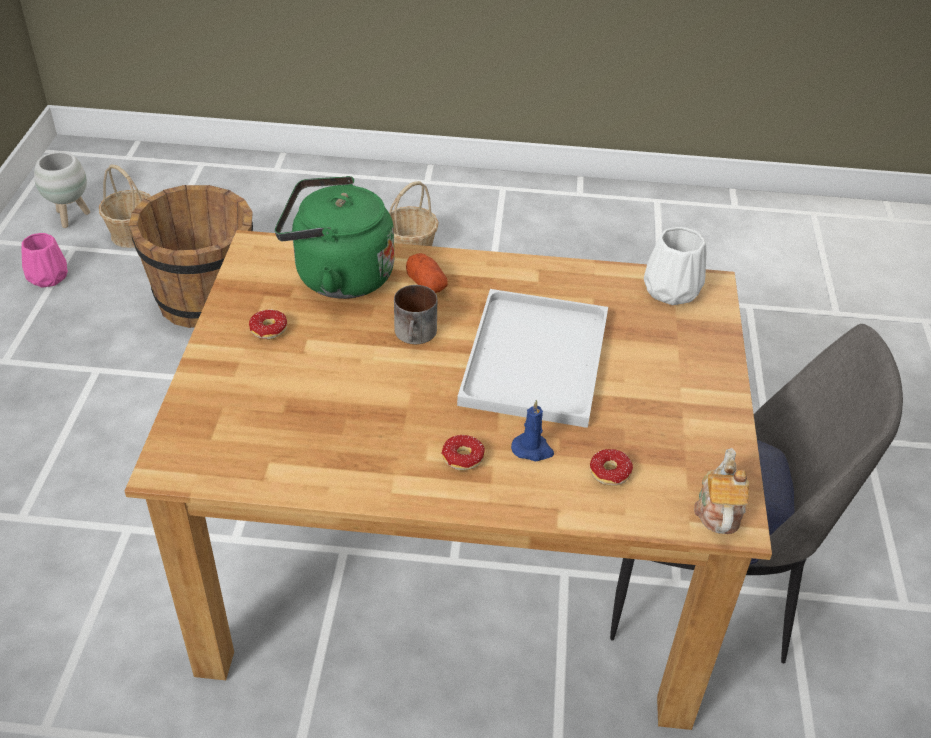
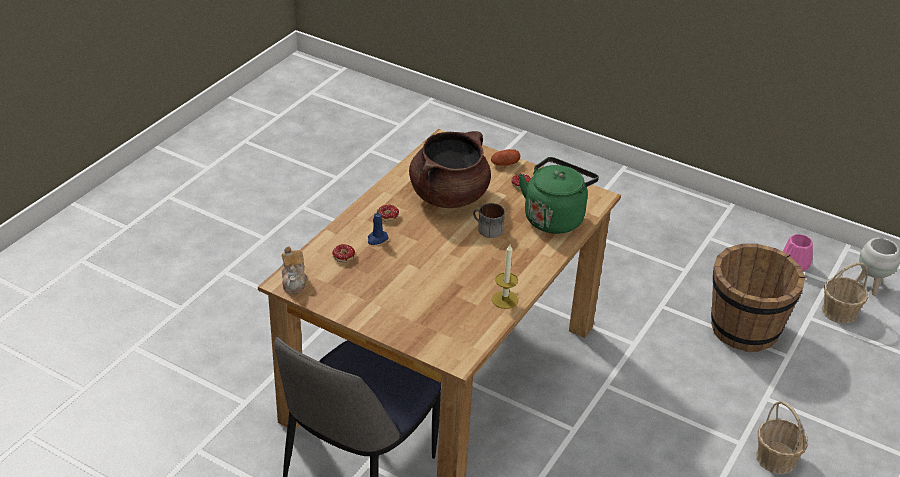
camera: 115 degrees right, 5 degrees down
(352, 402) = (449, 196): none -> brown cooking pot
(426, 284) = (529, 246): potato -> potato (505, 164)
(534, 356) = (442, 263): white tray -> none
(561, 277) = (505, 299): none -> candle
(671, 291) = (462, 340): white vase -> none
(718, 510) = (294, 281): teapot -> teapot turned 45 degrees clockwise

